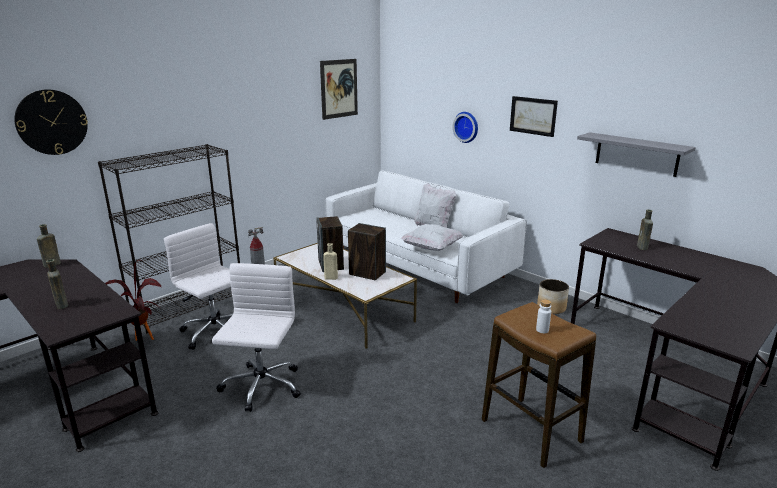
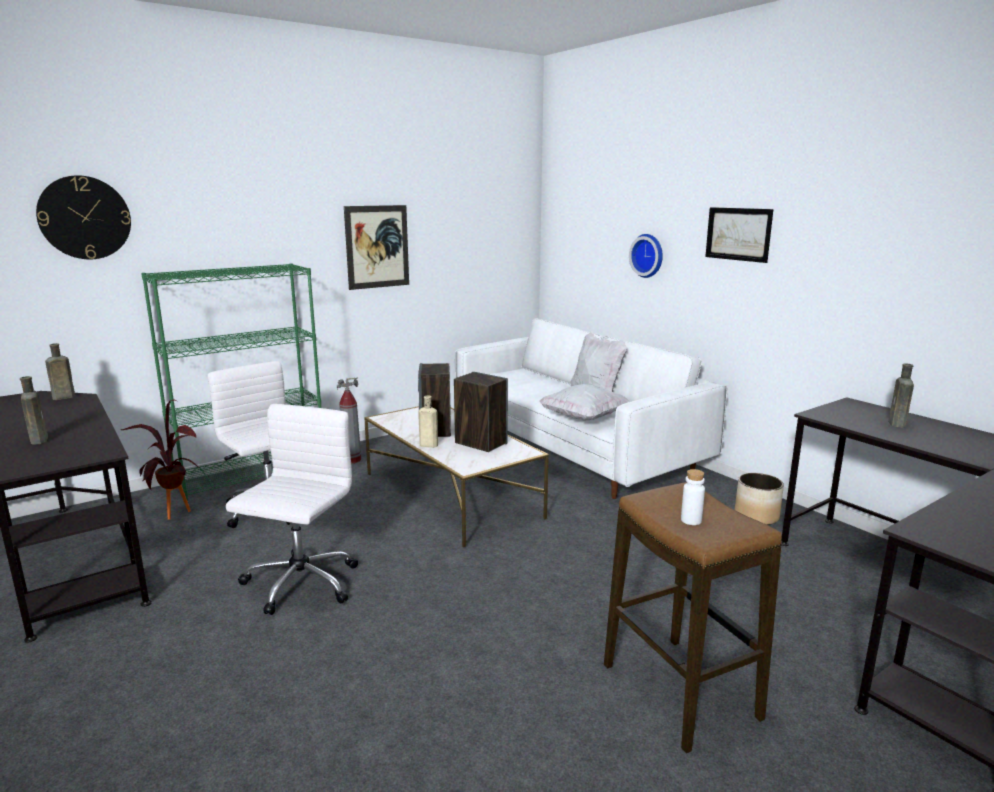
camera: 10 degrees right, 5 degrees down
(189, 306) = (252, 476): black bookcase -> green bookcase
(339, 88) = (481, 206): picture -> picture (377, 247)
(636, 154) = (892, 282): grey shelf -> none

